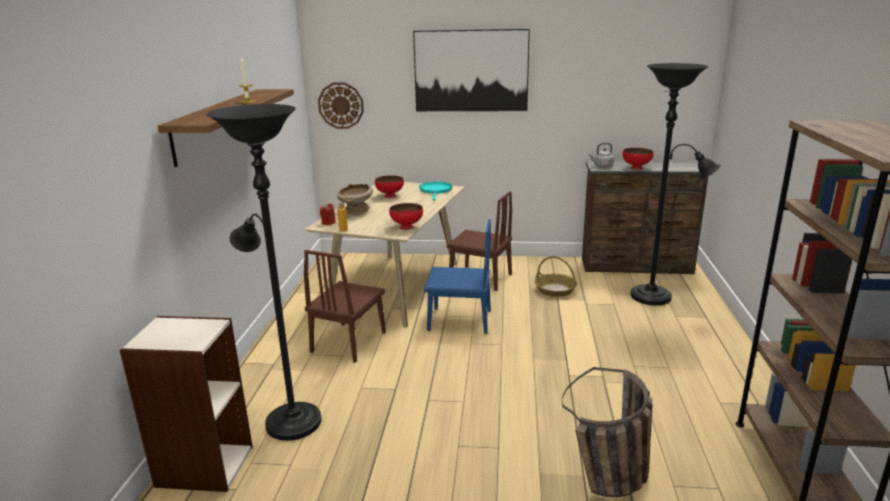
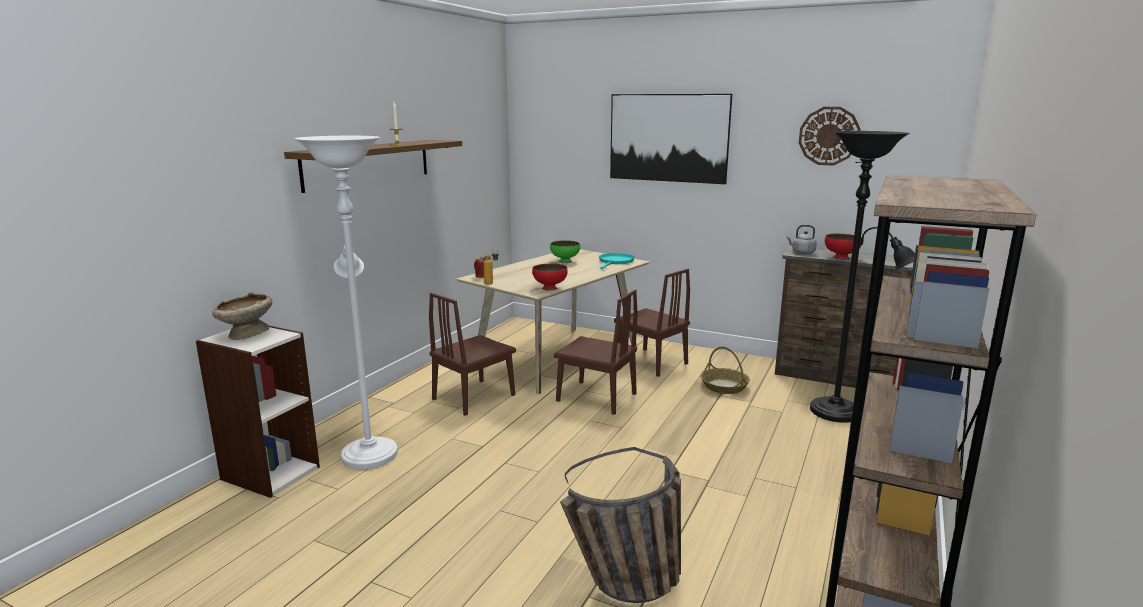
camera: 20 degrees right, 5 degrees down
(289, 419) = (368, 451): black floor lamp -> white floor lamp
(341, 105) = (540, 168): wall clock -> wall clock (829, 136)
(356, 211) = (518, 270): beige bowl -> beige bowl (246, 335)
(389, 196) = (565, 261): red bowl -> green bowl
(459, 320) = (596, 397): blue chair -> brown chair

